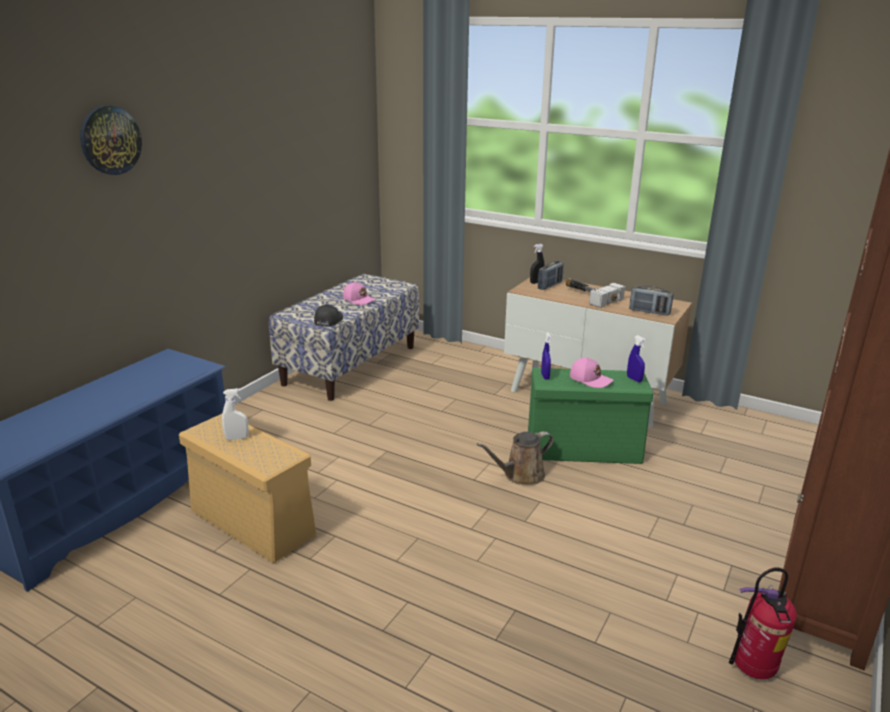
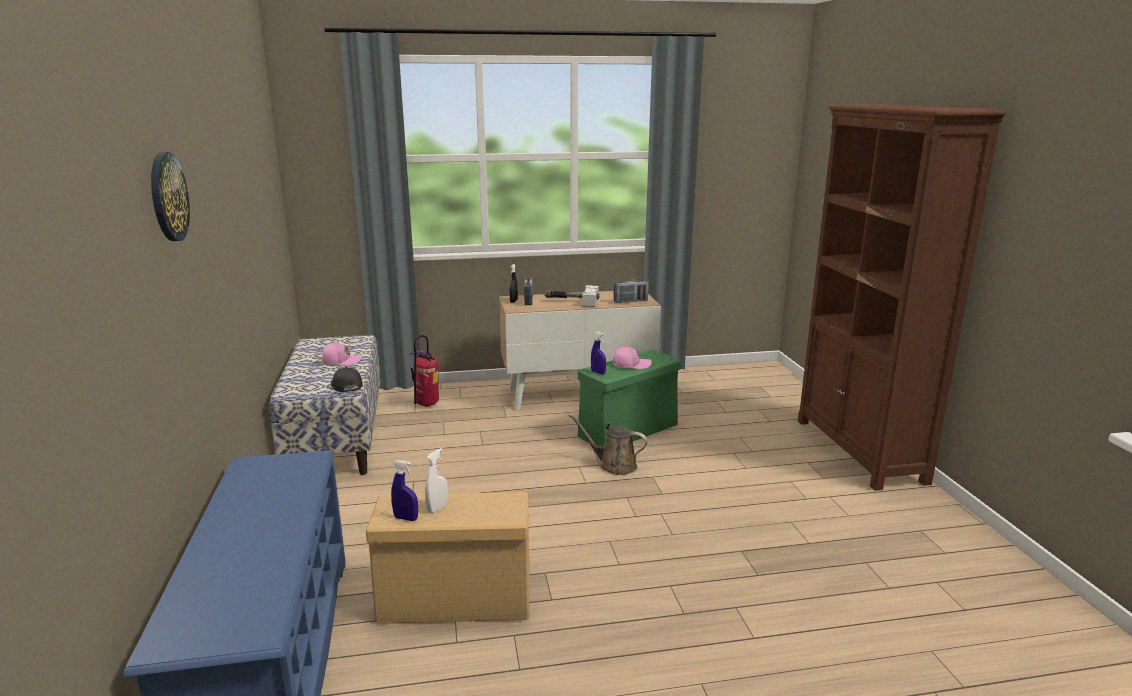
camera: 40 degrees left, 5 degrees down
(521, 475) = (614, 465): brown watering can -> brown watering can turned 90 degrees clockwise
(634, 379) = (657, 355): blue spray bottle -> blue spray bottle (406, 518)
(752, 670) = (894, 512): fire extinguisher -> fire extinguisher (427, 405)

